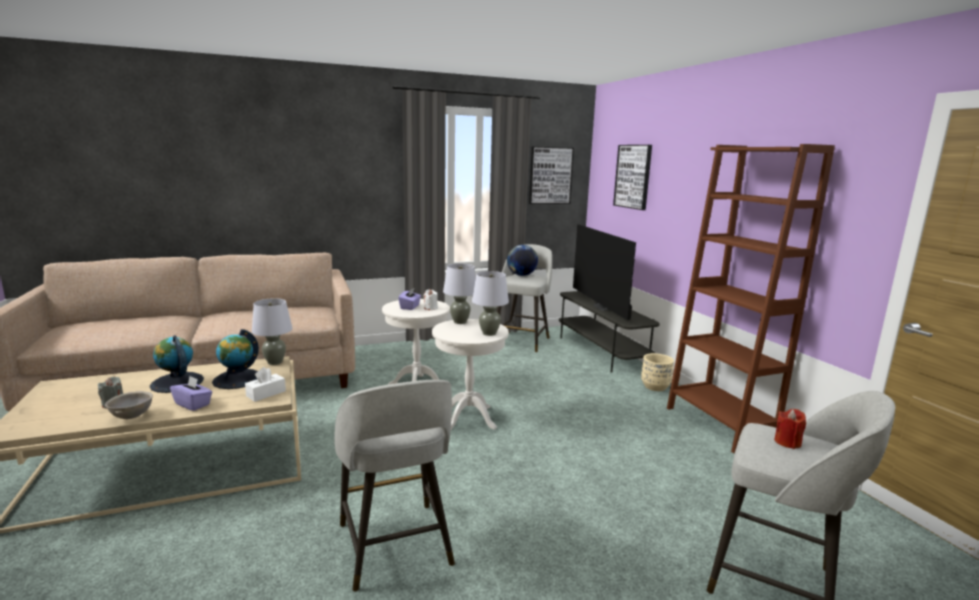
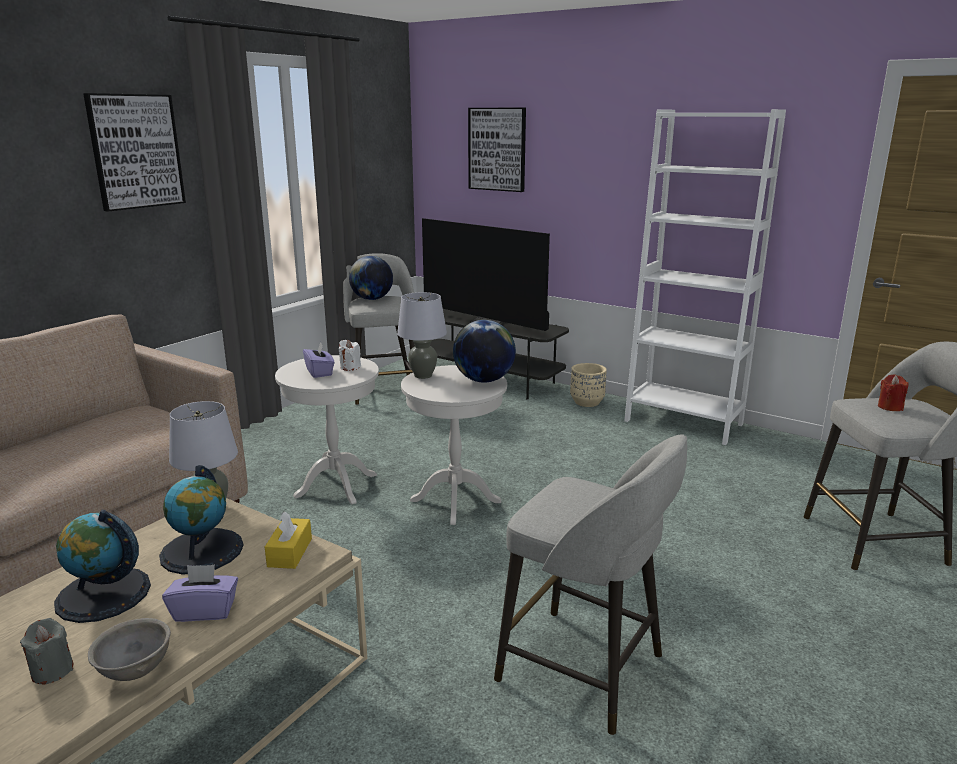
camera: 35 degrees left, 5 degrees up
(266, 393) = (290, 552): white tissue box -> yellow tissue box
(489, 333) = (484, 380): grey table lamp -> globe
(550, 175) = (373, 153): picture -> picture (135, 151)
(719, 424) = (683, 422): brown bookcase -> white bookcase

